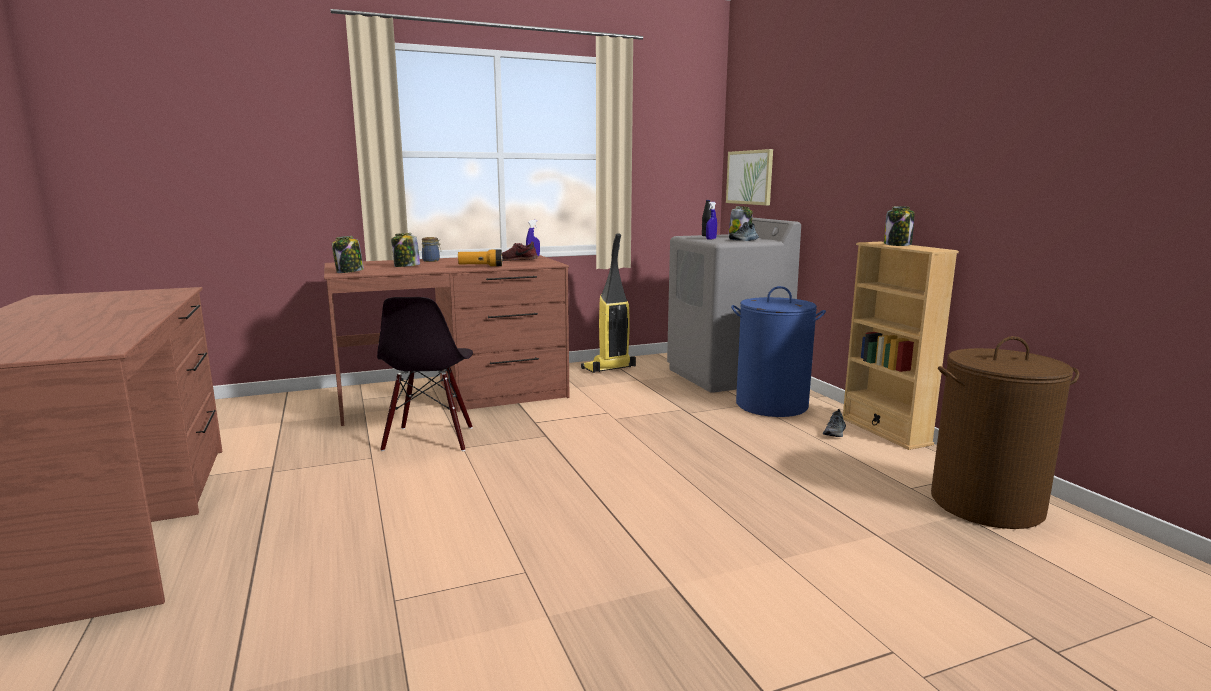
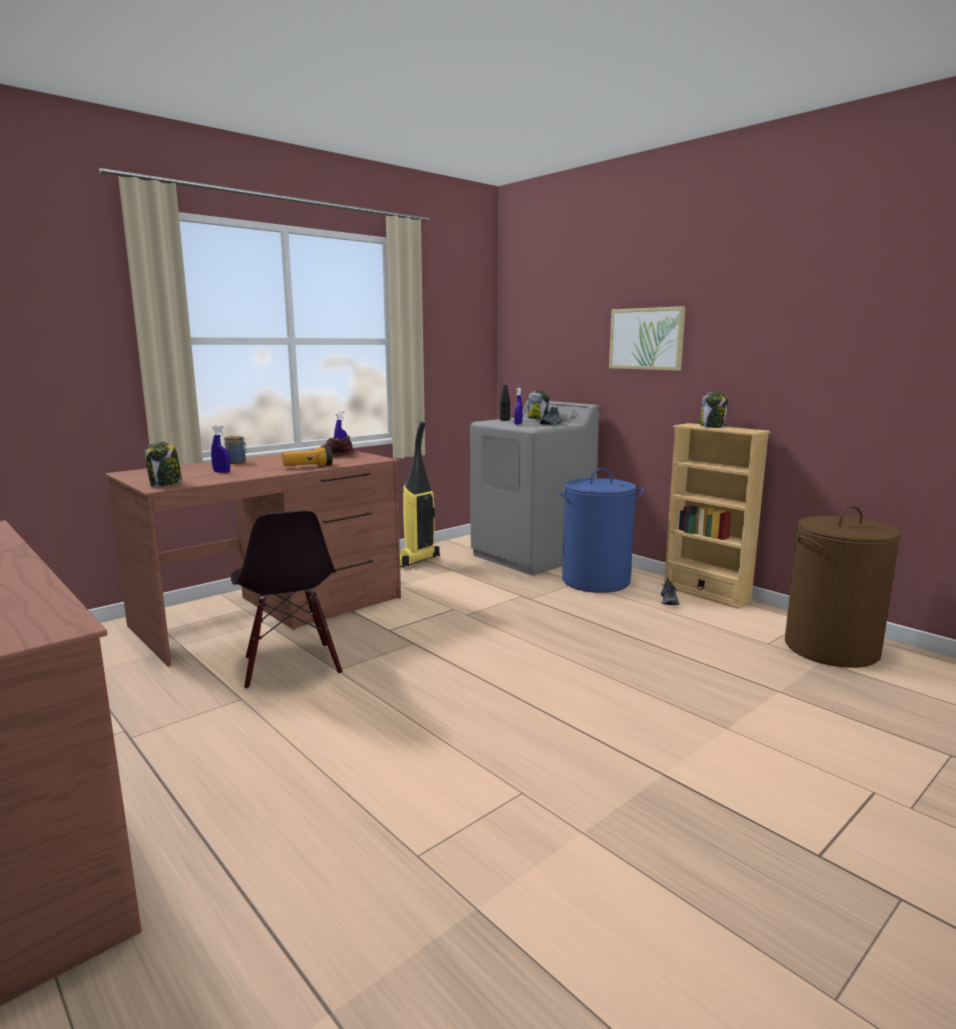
camera: 20 degrees left, 0 degrees up
(406, 266) = (221, 472): jar -> blue spray bottle
(750, 177) = (532, 361): picture -> picture (646, 339)

